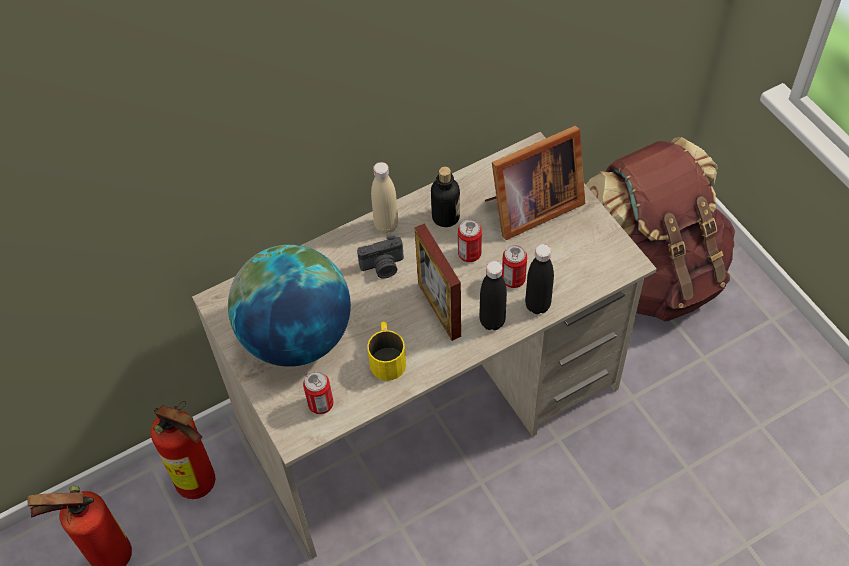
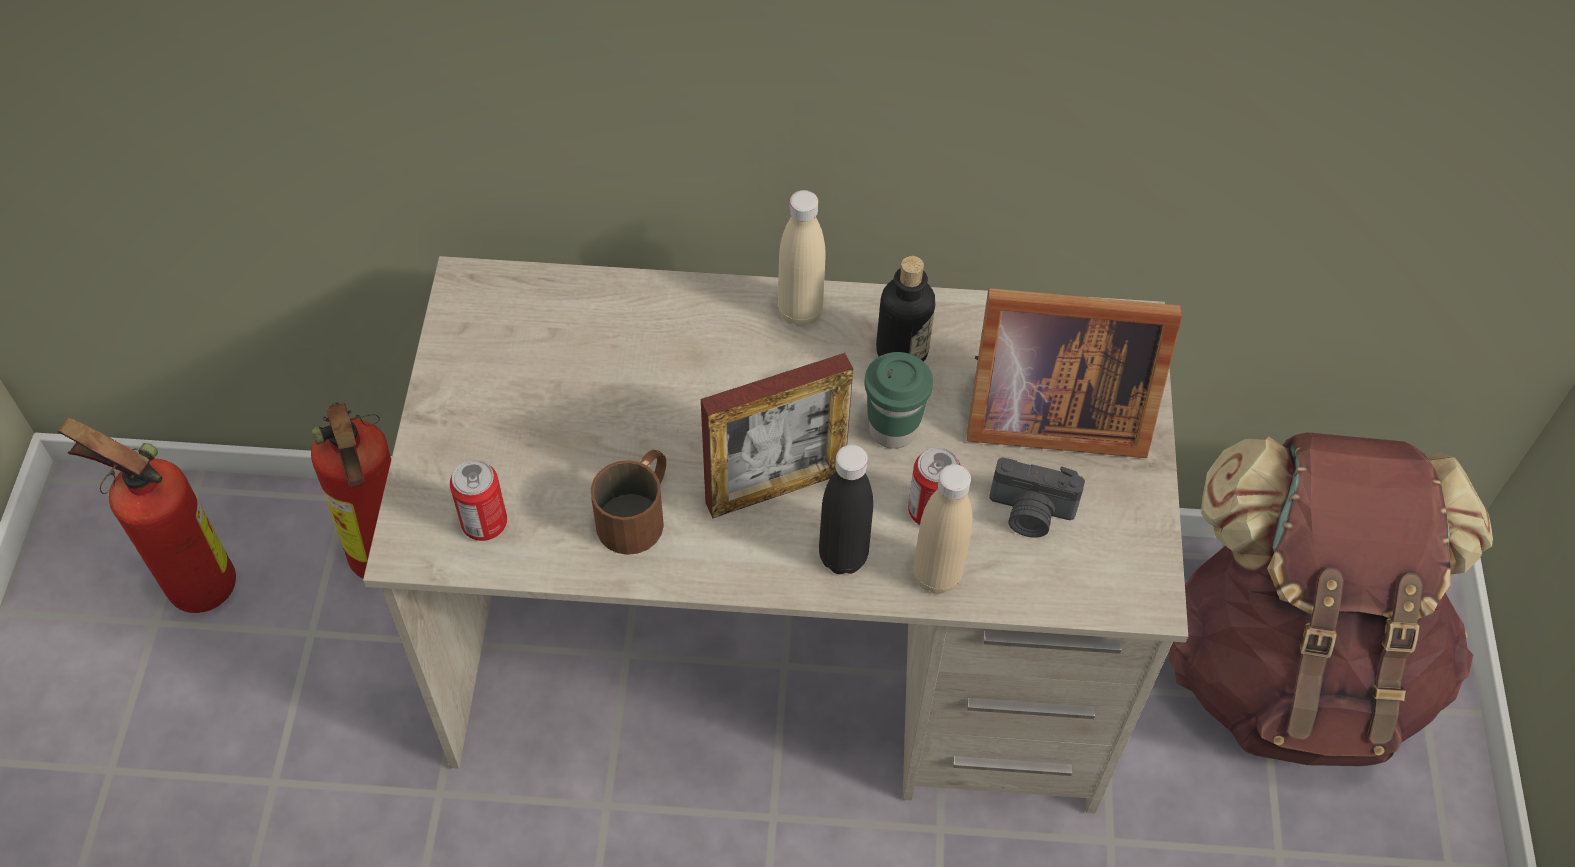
camera: 30 degrees right, 0 degrees up
(296, 337) = (533, 401): globe -> none
(383, 267) = (744, 372): camera -> camera (1030, 514)
(387, 356) = (639, 511): yellow mug -> brown mug
(439, 309) = (775, 488): picture frame -> picture frame turned 120 degrees counterclockwise
(469, 254) = (892, 430): can -> green cup
(537, 305) = (936, 575): black bottle -> beige bottle

